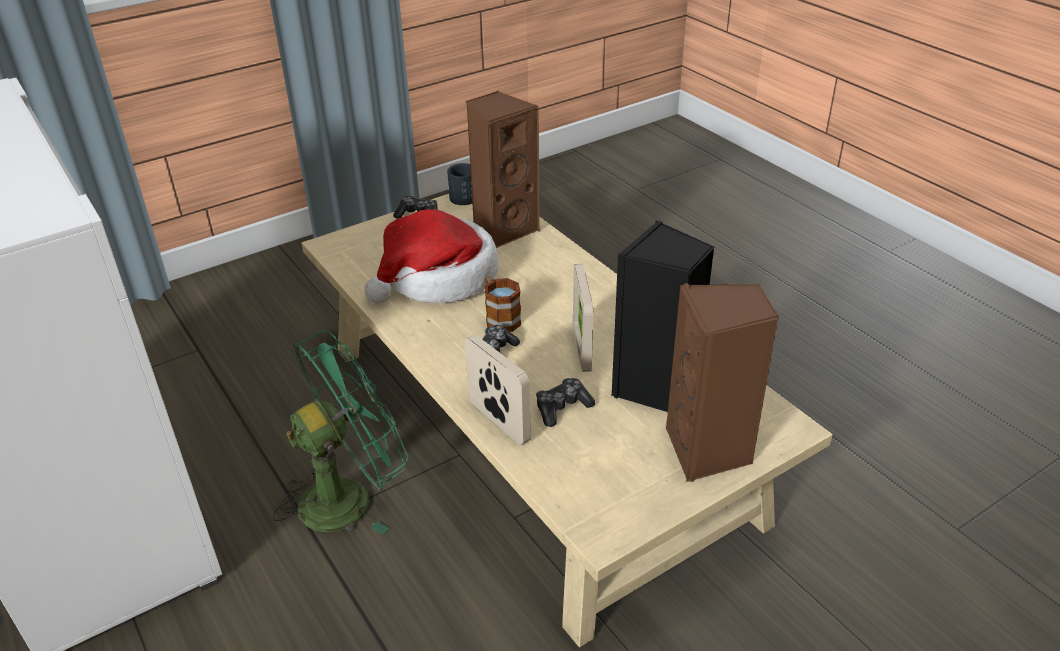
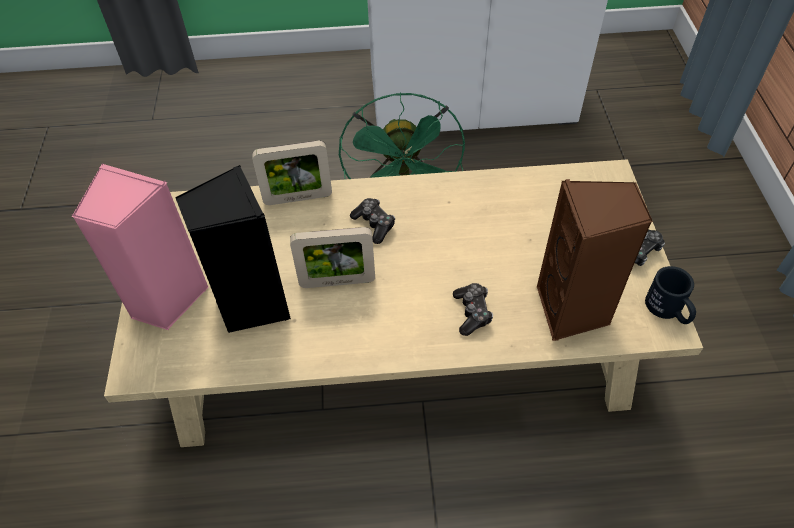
camera: 120 degrees right, 15 degrees up
(438, 278) = (509, 228): hat -> none
(499, 317) = (420, 246): mug -> none
(562, 408) = (282, 238): game controller -> game controller (472, 312)
(581, 349) = (337, 282): picture frame -> picture frame turned 150 degrees clockwise
(709, 451) = (165, 300): brown speaker -> pink speaker

